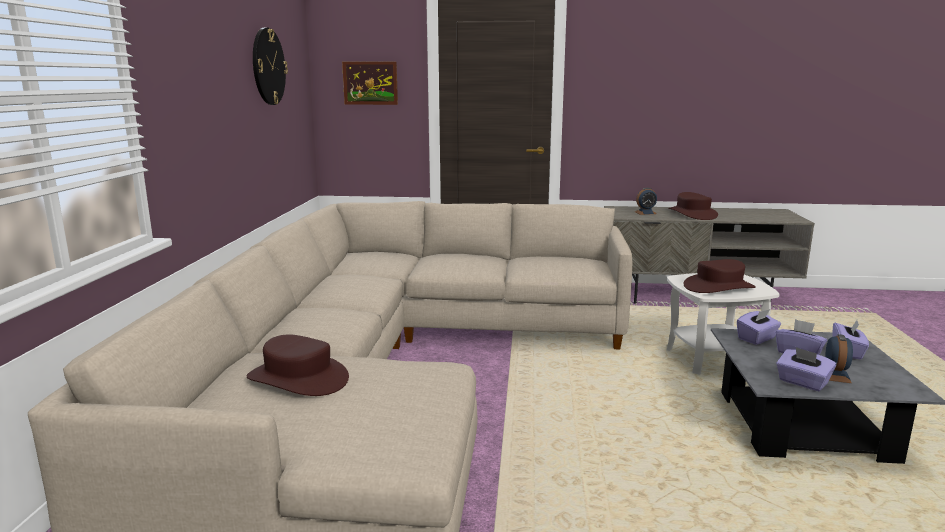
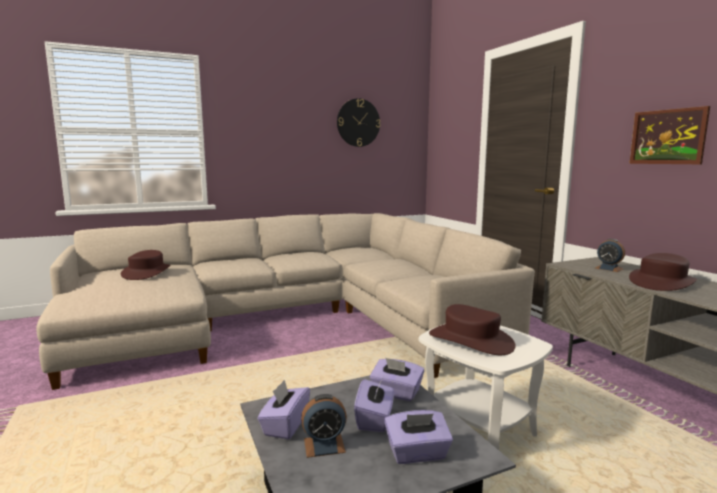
camera: 60 degrees right, 5 degrees down
(370, 83) = (452, 133): picture -> picture (667, 137)

